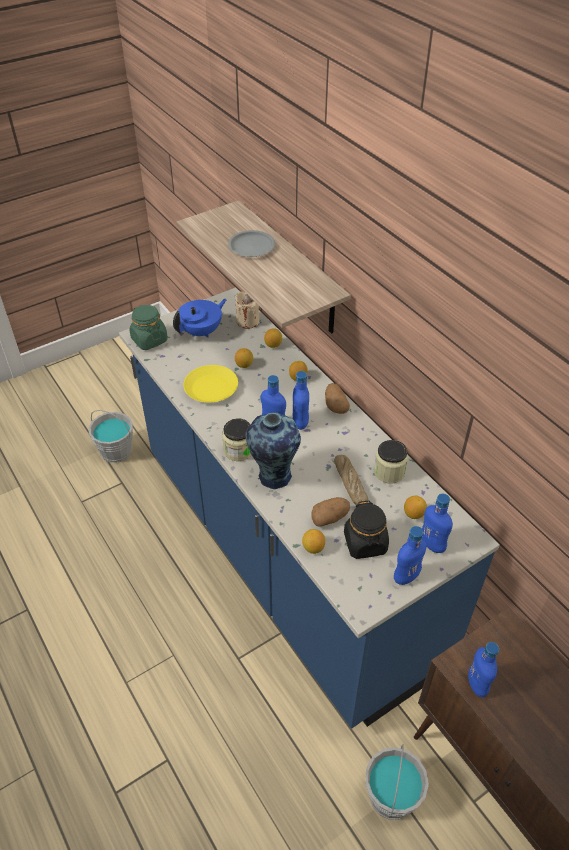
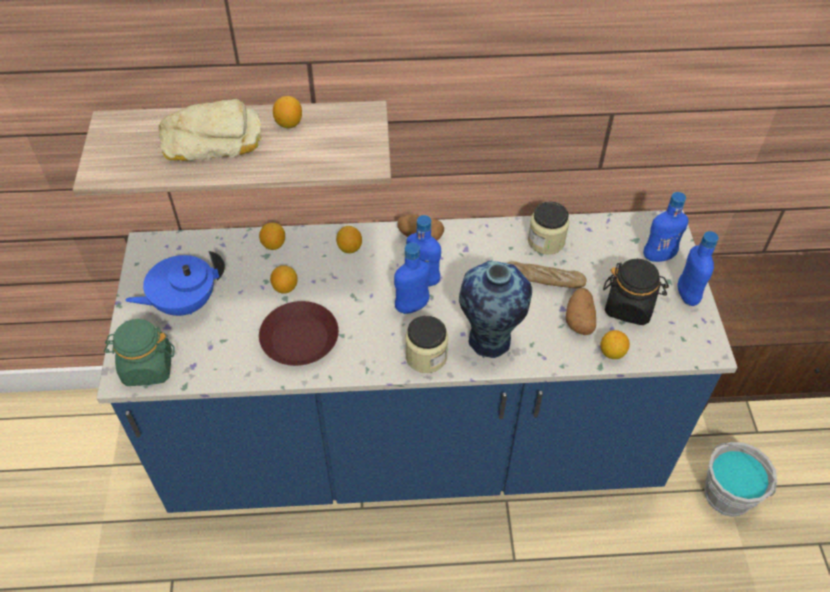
camera: 60 degrees left, 5 degrees up
(116, 451) = (111, 564): grey bucket -> none
(202, 331) = (184, 303): blue teapot -> blue teapot turned 105 degrees counterclockwise
(210, 388) = (299, 339): yellow plate -> brown plate
(247, 321) = (208, 249): beige candle -> none
(251, 247) = (213, 140): grey plate -> bread
(413, 514) = (613, 250): lemon -> lemon (289, 123)
(477, 684) = (767, 326): blue bottle -> none

